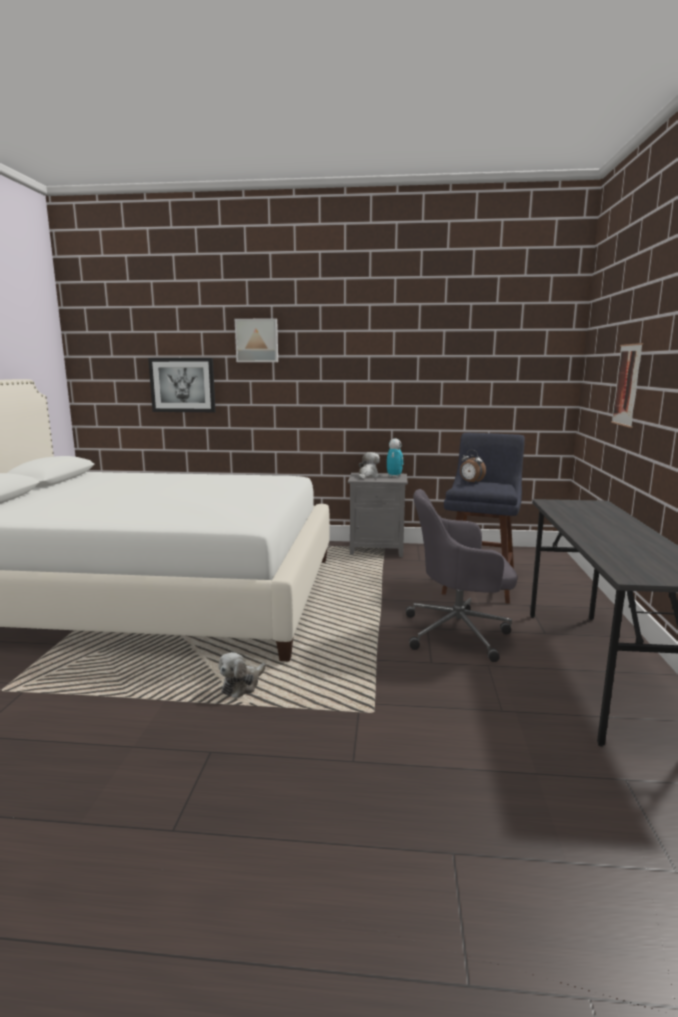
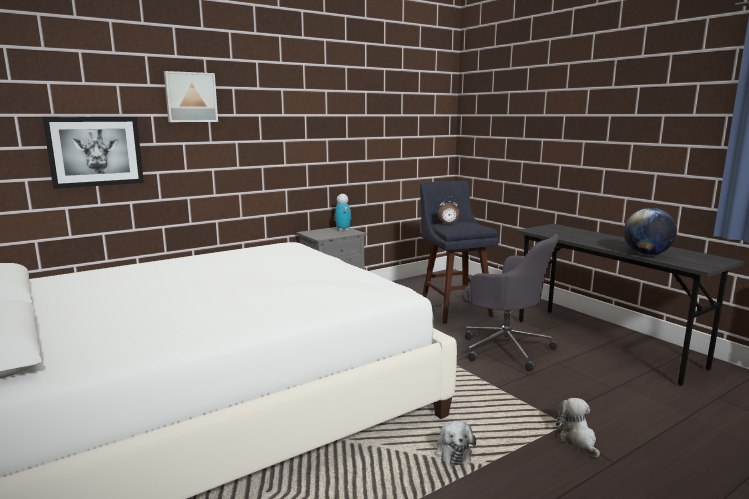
camera: 40 degrees left, 0 degrees up
(368, 476) = (322, 233): plush toy -> plush toy (577, 439)
(459, 632) = (504, 347): grey office chair -> grey office chair turned 105 degrees counterclockwise
(606, 549) = (646, 254): none -> globe
(627, 385) = (534, 138): picture -> none

